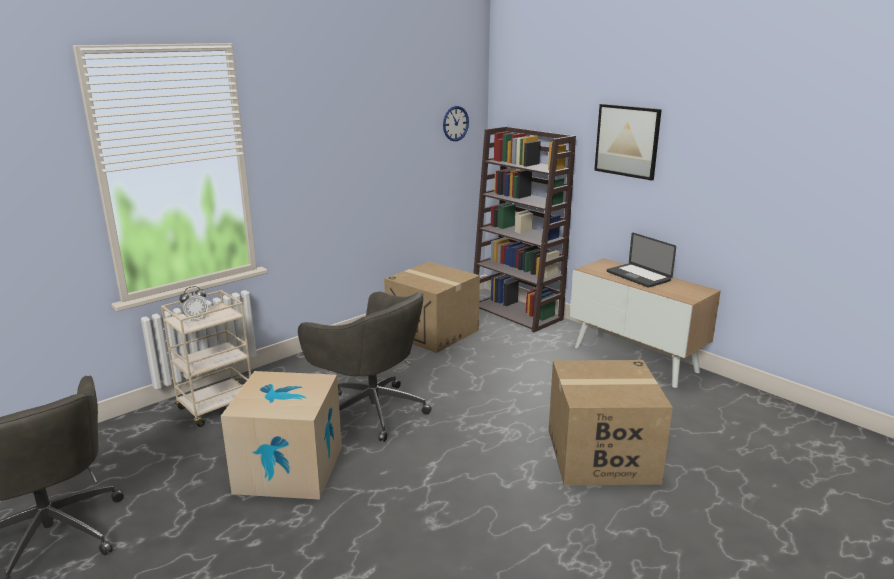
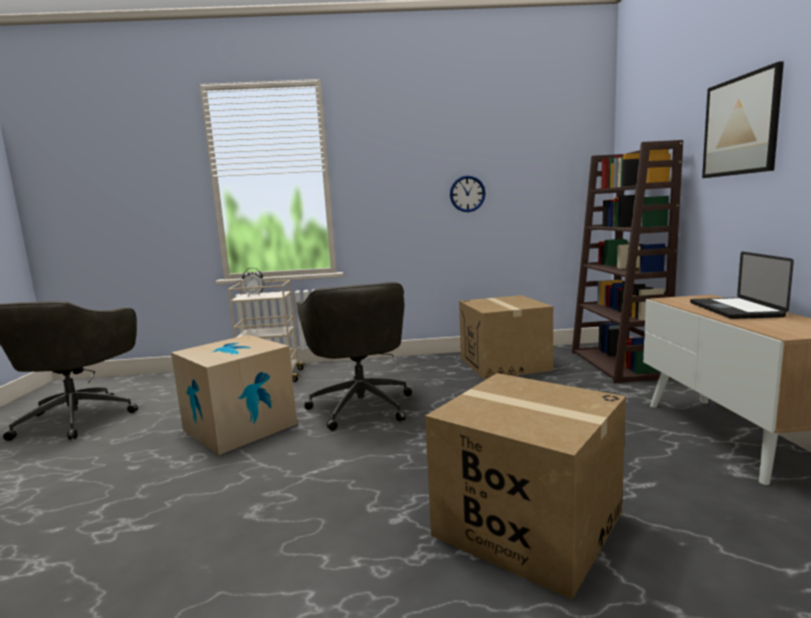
camera: 40 degrees right, 10 degrees down
(455, 123) = (566, 156): wall clock -> wall clock (467, 194)

